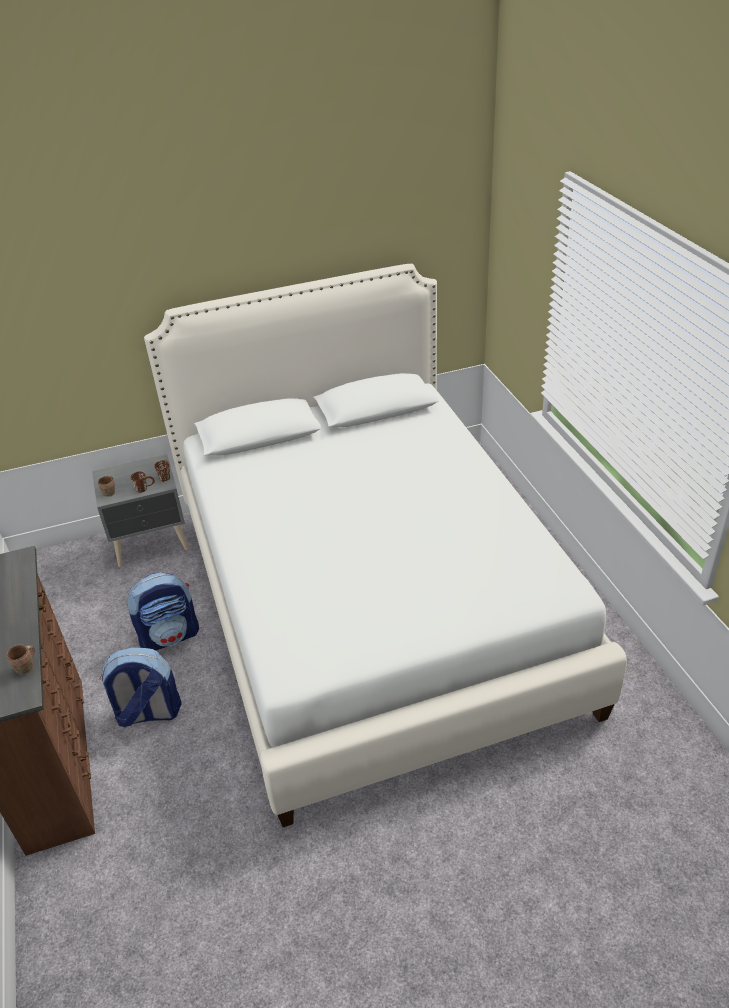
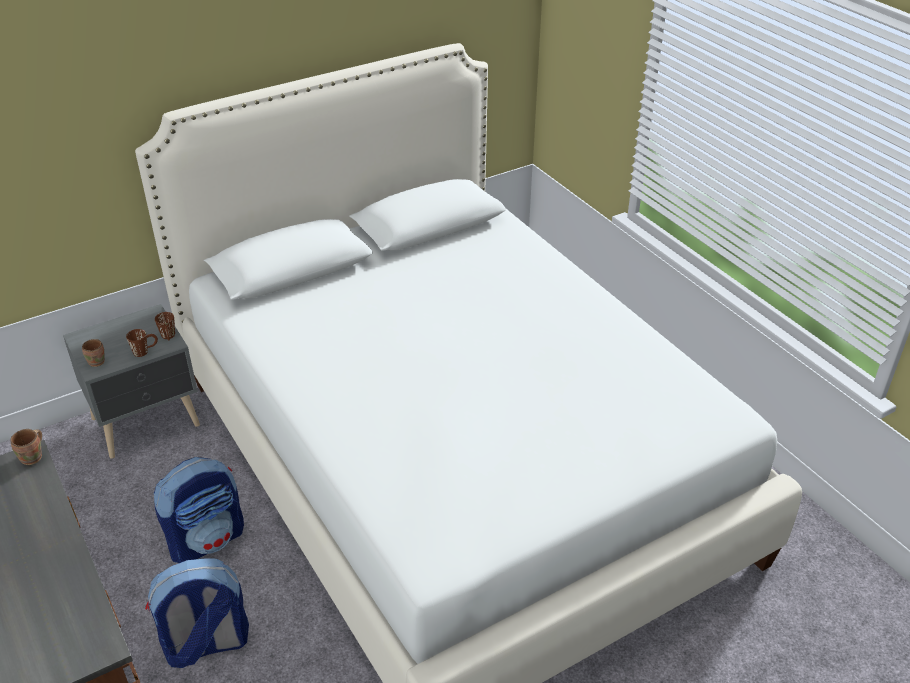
camera: 15 degrees left, 0 degrees up
(26, 668) = (90, 607): brown mug -> brown mug (33, 457)

